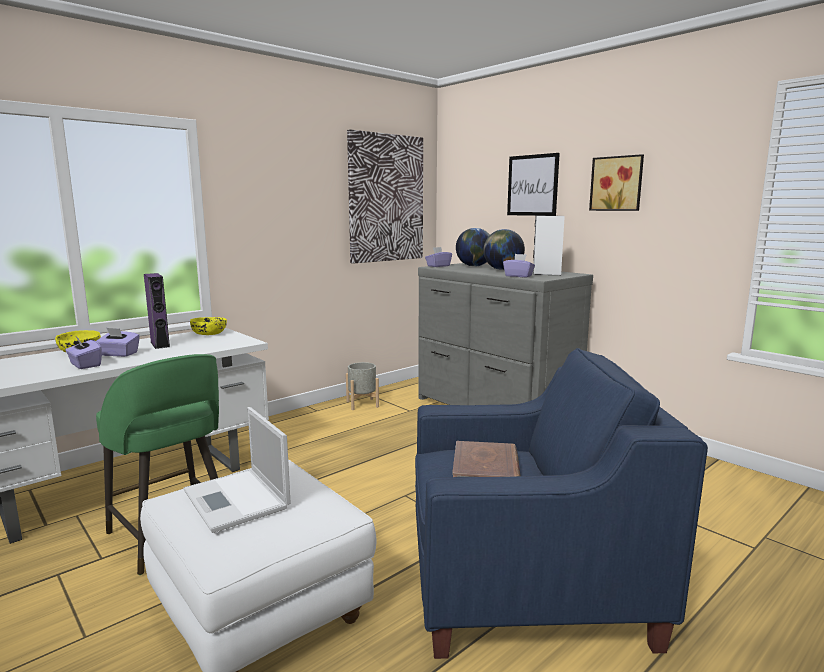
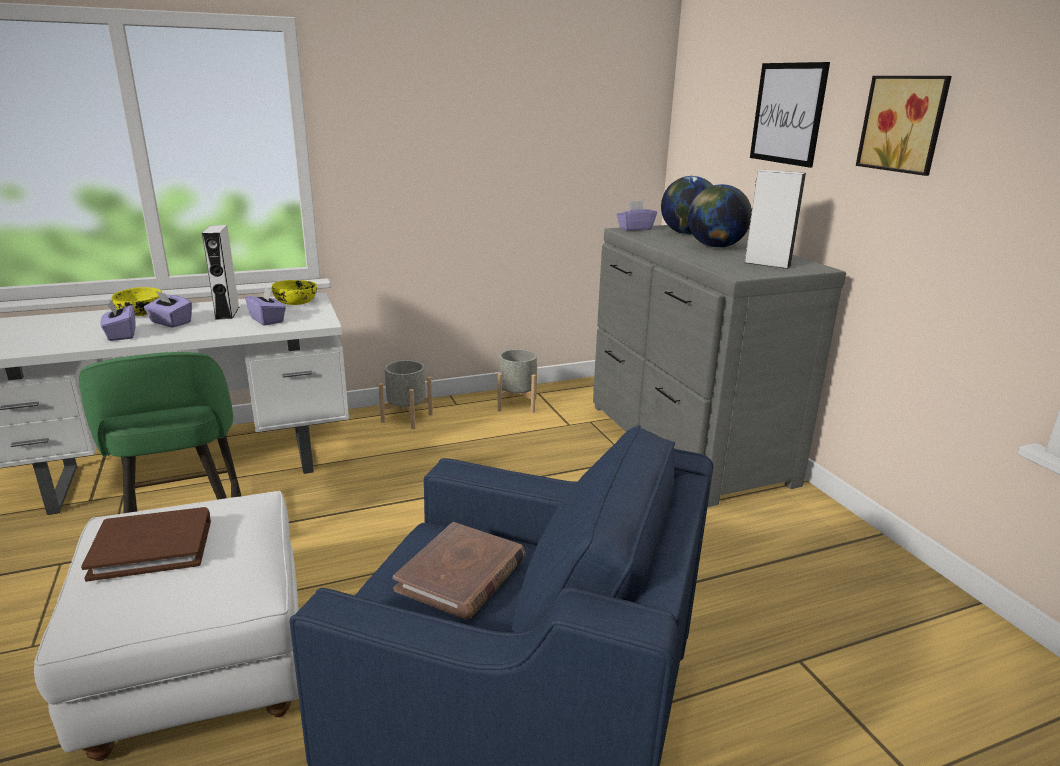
camera: 20 degrees right, 10 degrees up
(160, 344) = (227, 313): purple speaker -> white speaker
(237, 500) = (152, 547): laptop -> brown book
(285, 424) = (406, 418): none -> grey planter
(386, 198) = (583, 121): picture -> none
(518, 276) = (715, 264): purple tissue box -> purple tissue box (267, 320)

